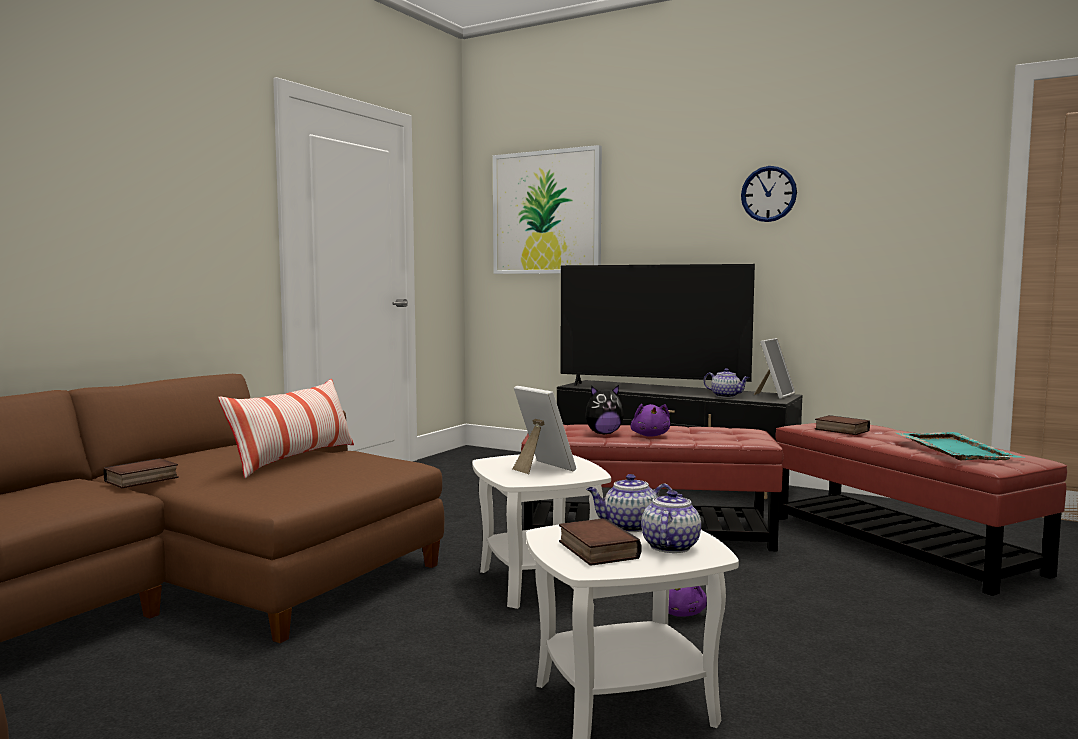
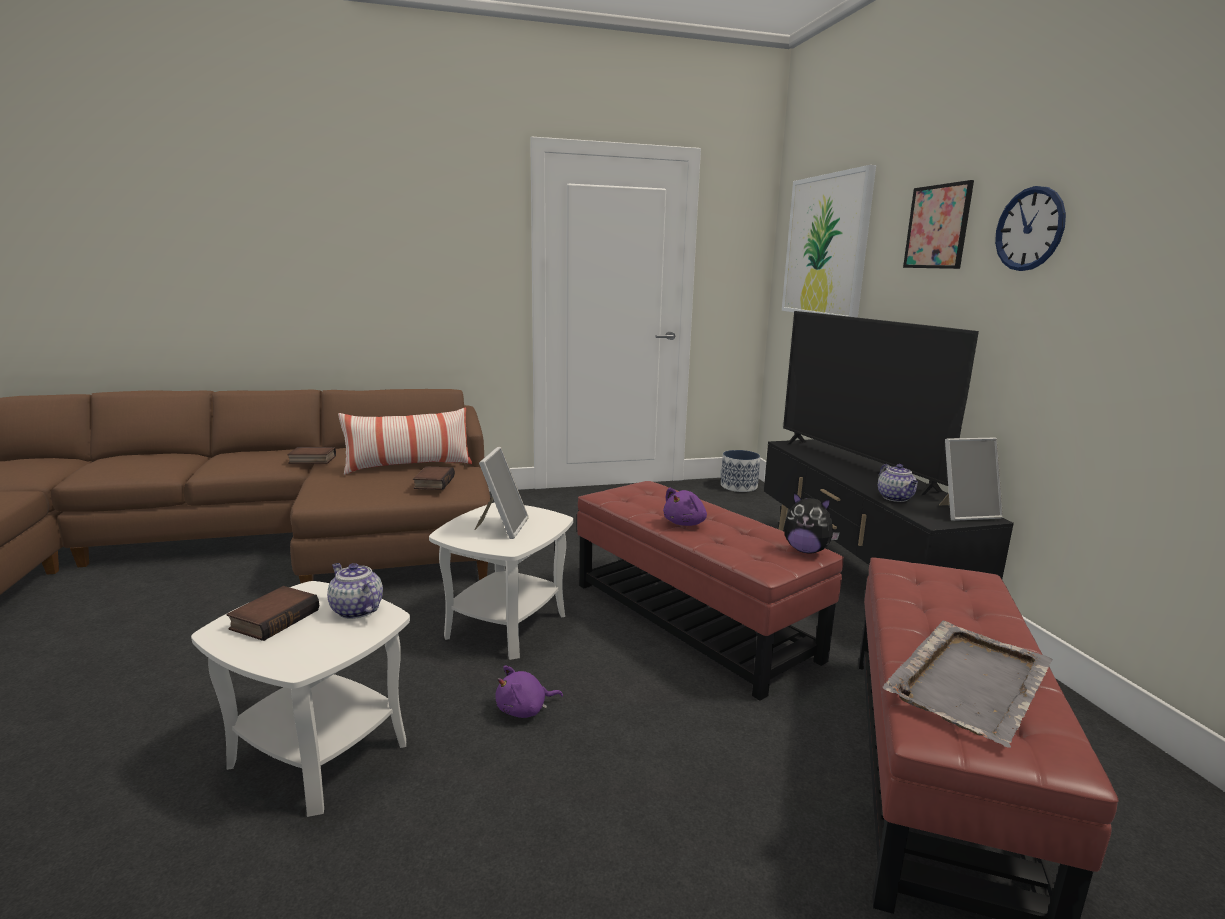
camera: 45 degrees right, 10 degrees up
(473, 454) = (738, 486): none -> planter
(603, 433) = (657, 507): plush toy -> plush toy (806, 550)
(670, 546) = (311, 642): teapot -> none
(681, 194) = (937, 227): none -> picture
(840, 430) = (918, 589): book -> book (433, 482)
(954, 449) = (970, 682): turquoise tray -> grey tray

